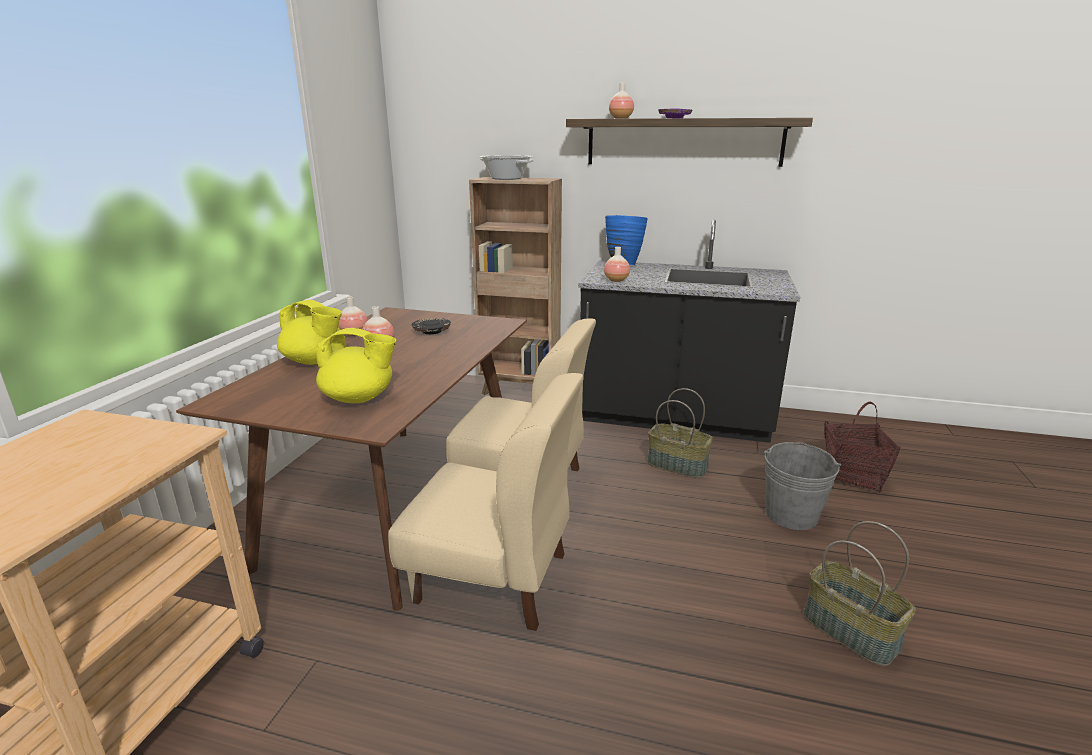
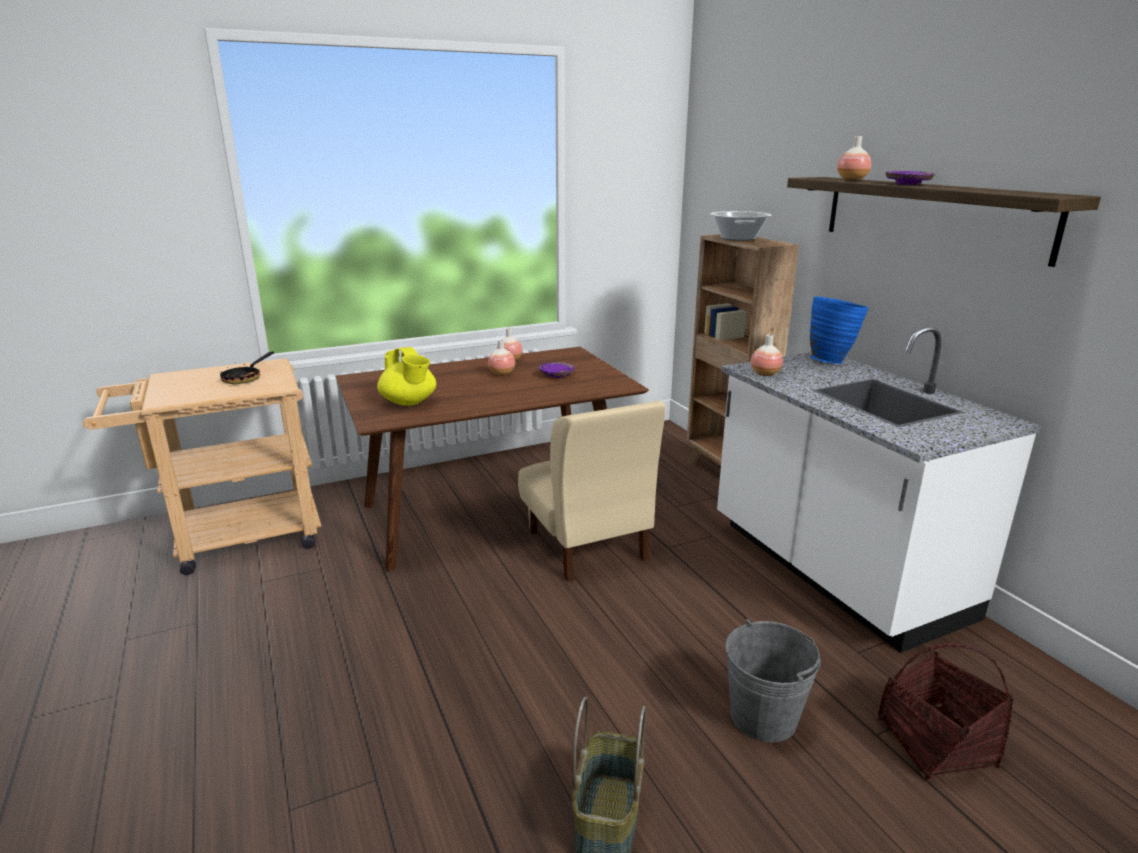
camera: 50 degrees right, 0 degrees up
(90, 450) = (245, 378): none -> frying pan
(315, 361) = (447, 371): yellow teapot -> none
(431, 332) = (556, 375): black plate -> purple plate
(493, 578) = (457, 589): beige chair -> none
(674, 418) = (833, 570): black counter -> white counter
(678, 465) = (742, 609): basket -> none

